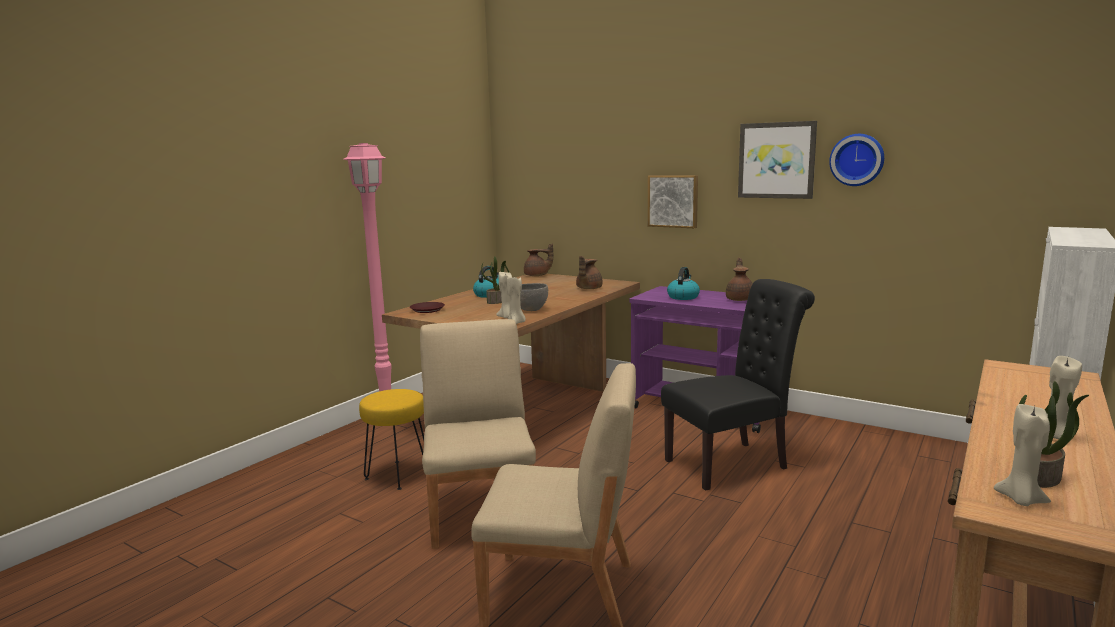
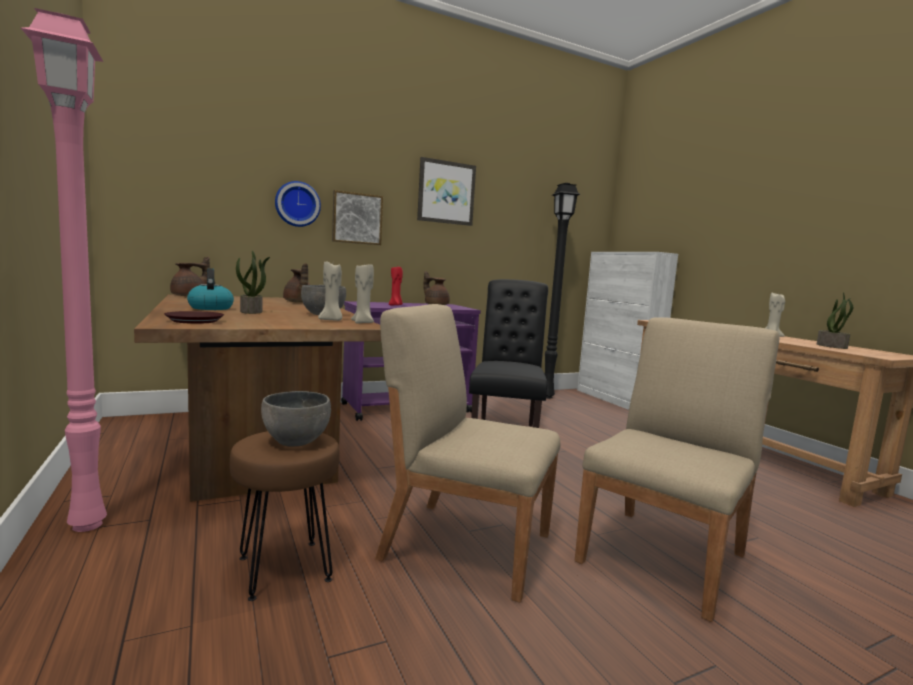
camera: 60 degrees left, 5 degrees down
(393, 398) = (296, 442): none -> grey bowl
(397, 475) = (283, 569): yellow stool -> brown stool
(683, 297) = (395, 305): kettle -> red candle
(857, 160) = (498, 200): wall clock -> wall clock (297, 204)
(924, 448) = (547, 396): none -> black floor lamp
(1021, 500) = (866, 352): beige candle -> none

